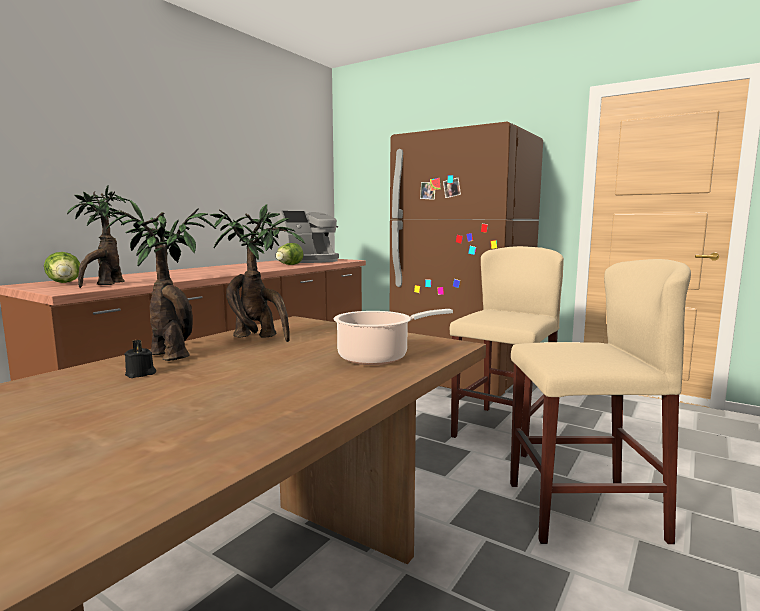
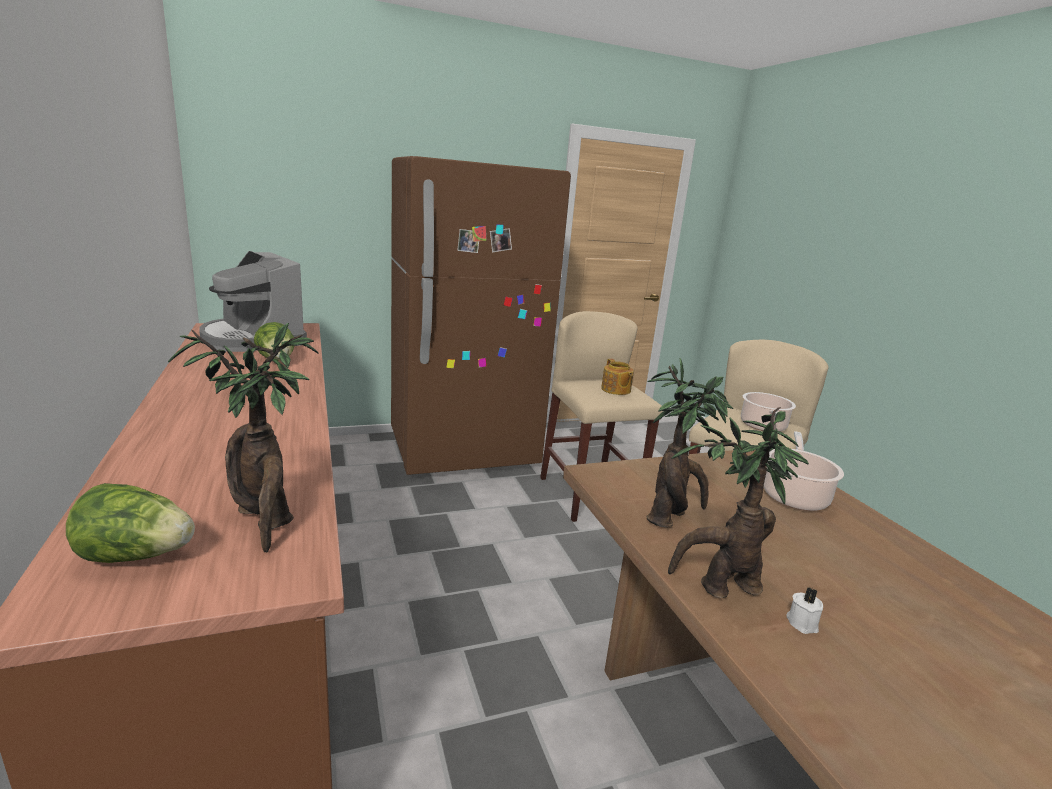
camera: 55 degrees left, 10 degrees up
(141, 374) = (803, 622): black candle -> white candle
(309, 261) = (252, 339): coffee machine -> coffee machine turned 135 degrees clockwise
(511, 316) = (615, 390): none -> teapot
(587, 355) = (763, 427): none -> cooking pot

